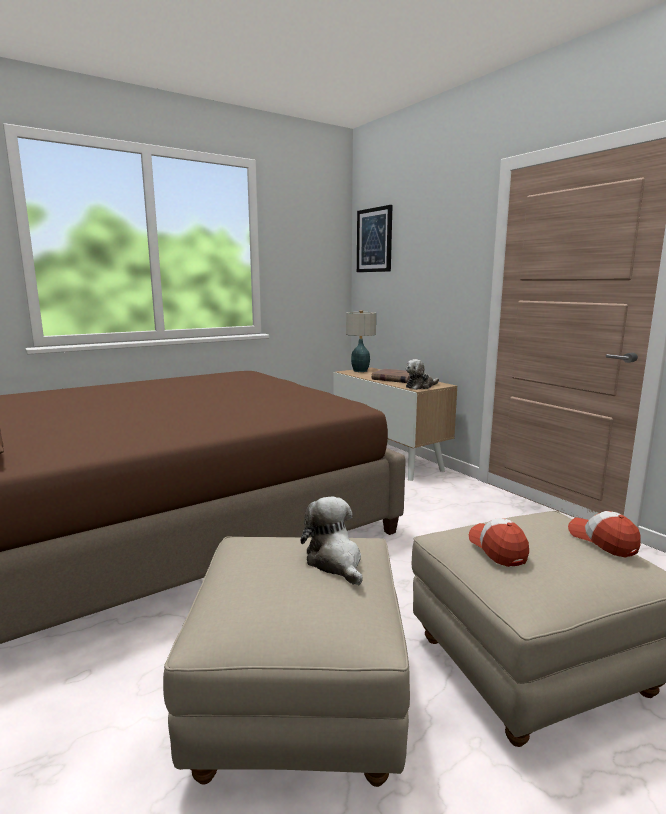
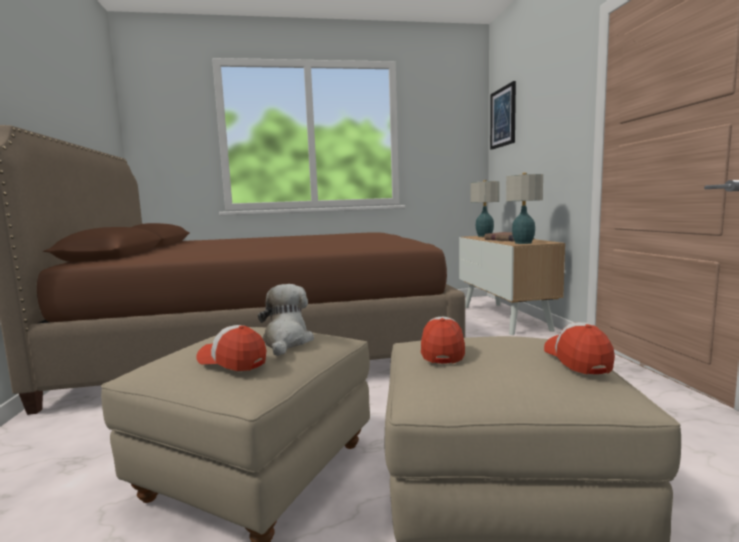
camera: 25 degrees right, 5 degrees down
(323, 603) = (232, 361): none -> cap
(420, 386) = (523, 243): plush toy -> table lamp

